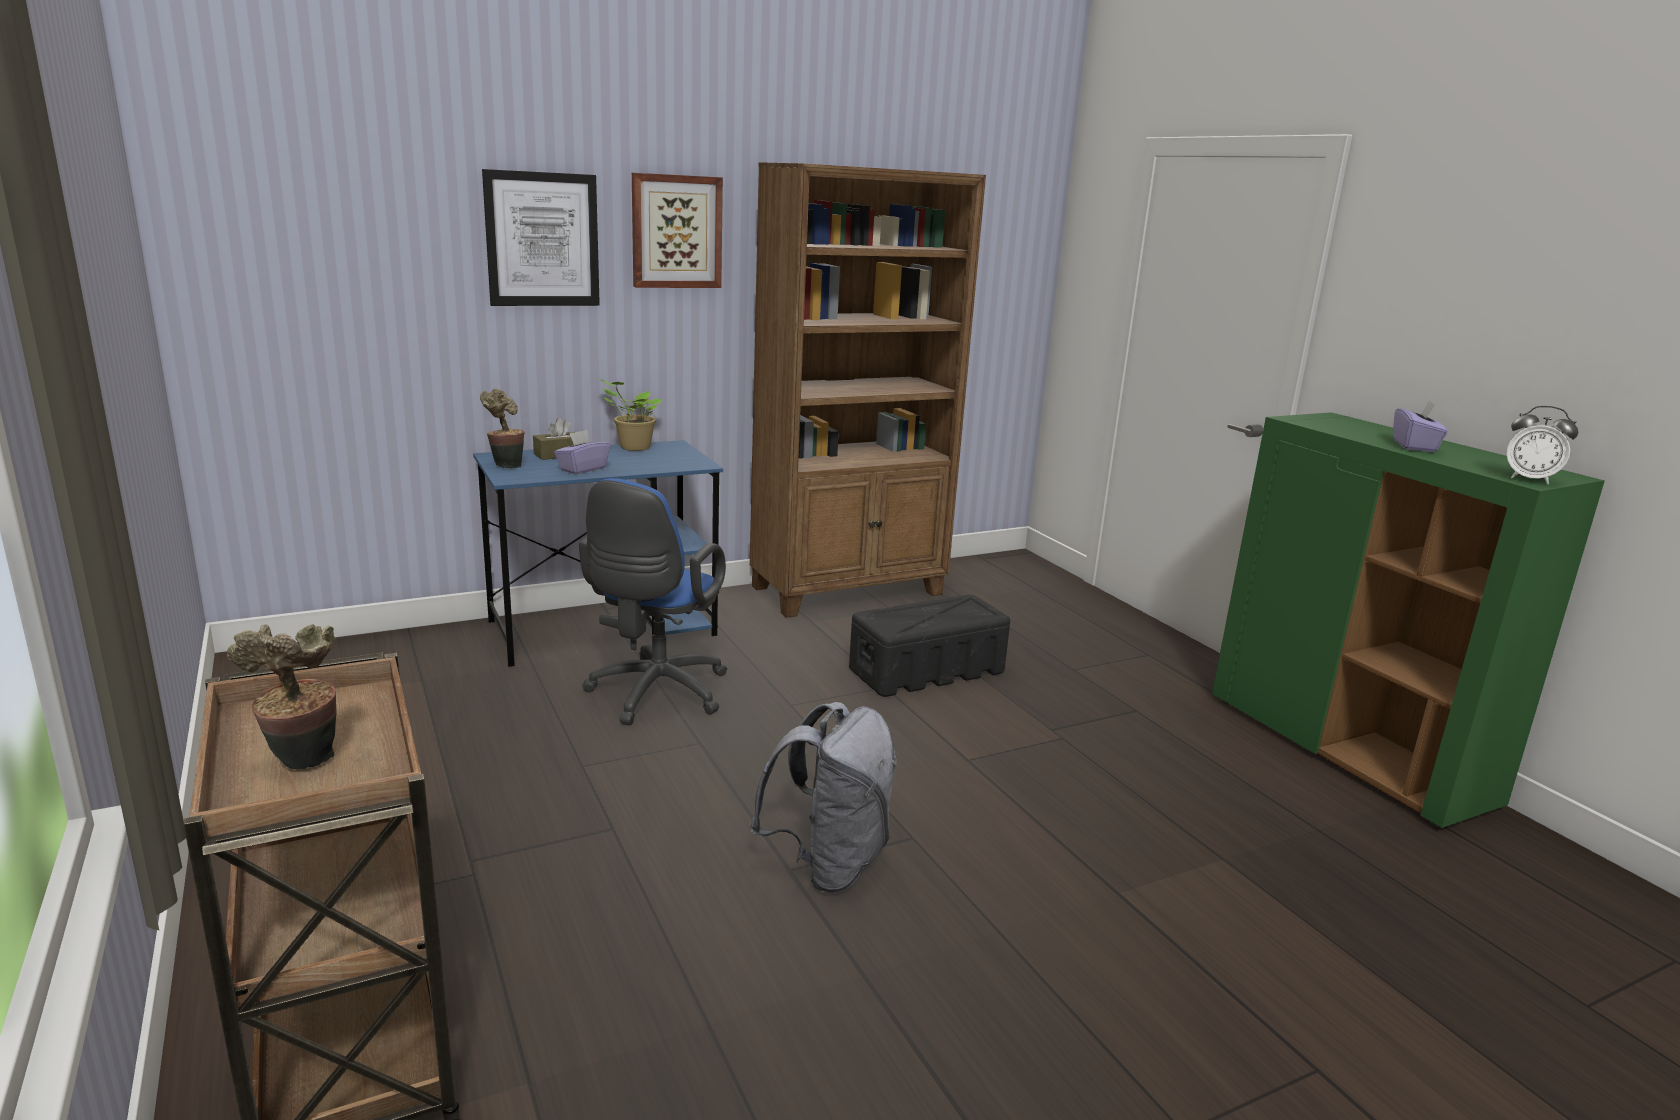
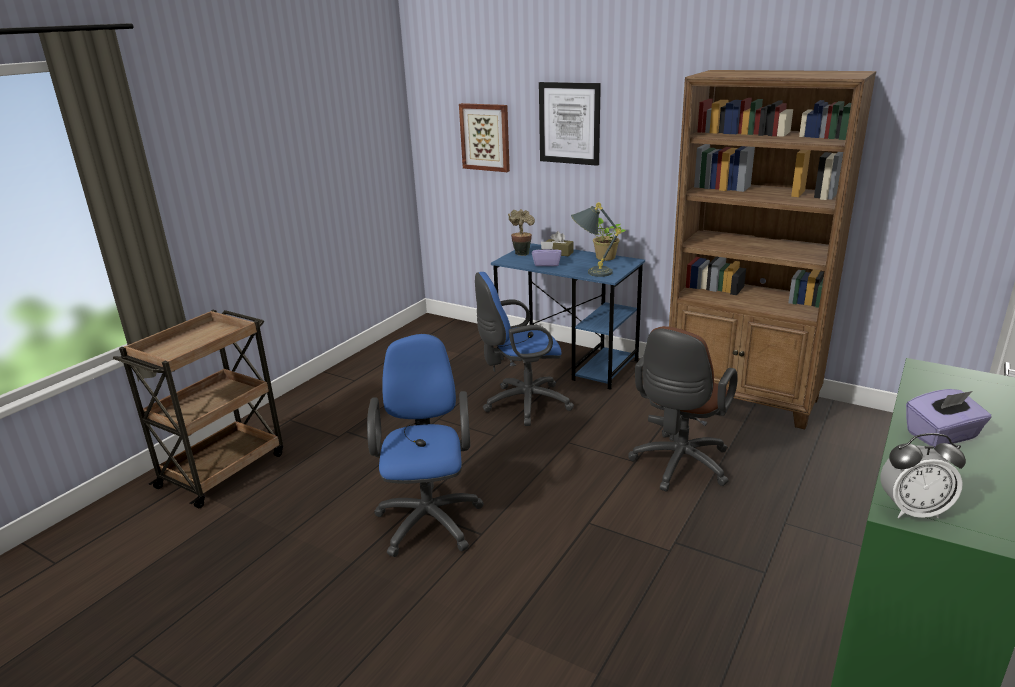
camera: 60 degrees right, 5 degrees up
(301, 763) = (181, 346): potted plant -> none
(665, 465) = (590, 272): none -> grey table lamp
(676, 231) = (650, 119): picture -> picture (485, 137)
(828, 864) = (429, 517): grey backpack -> blue office chair
(926, 671) = (678, 466): black storage box -> brown office chair
(1529, 479) = (912, 511): alarm clock -> alarm clock turned 90 degrees counterclockwise

